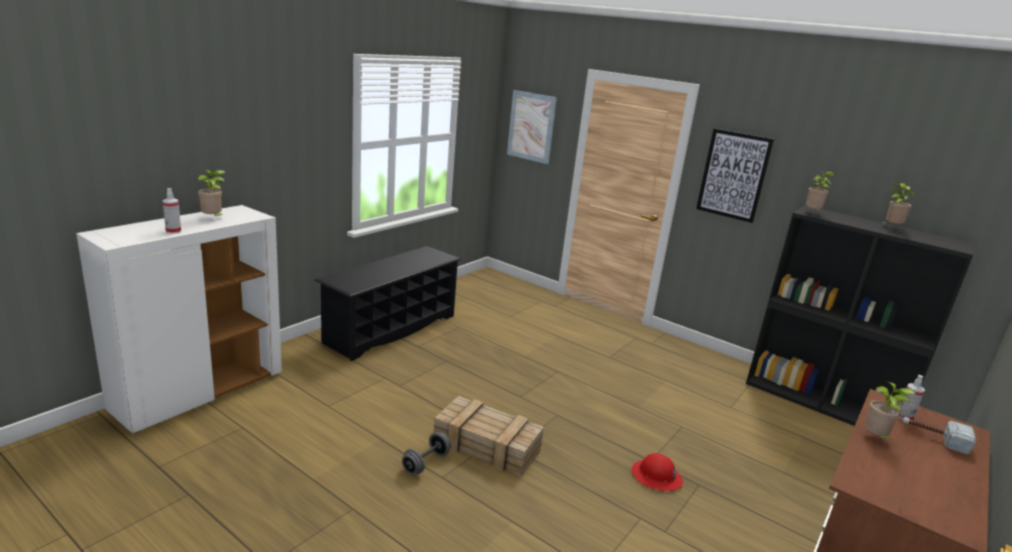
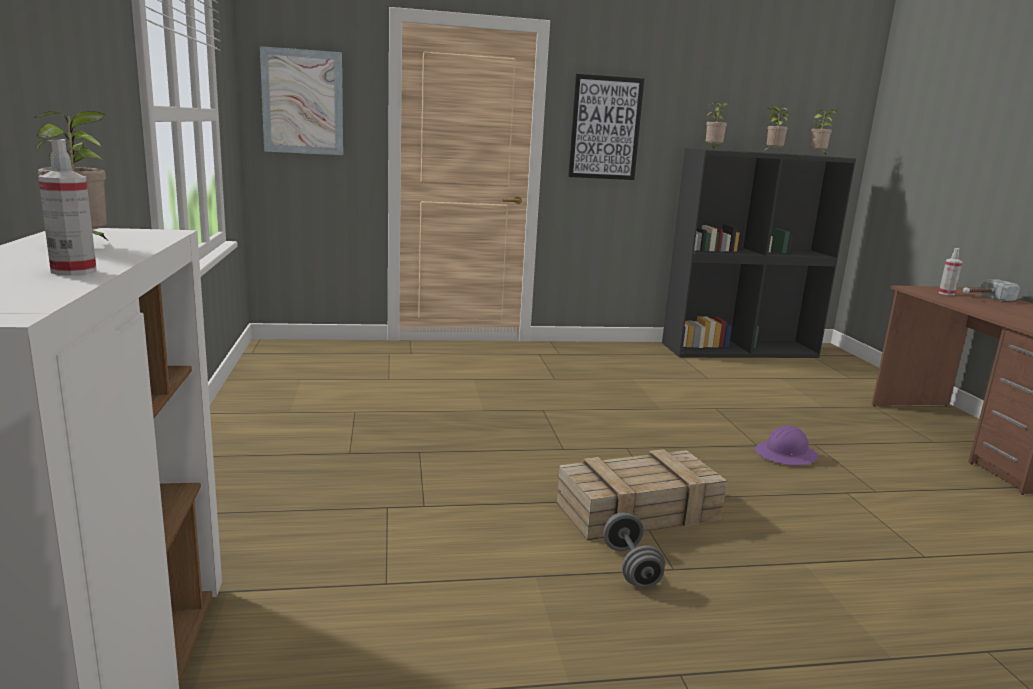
camera: 45 degrees left, 5 degrees down
(391, 329) = (270, 449): black shoe rack -> none
(656, 477) = (786, 455): red hard hat -> purple hard hat
(875, 438) = (979, 308): potted plant -> potted plant (818, 155)

